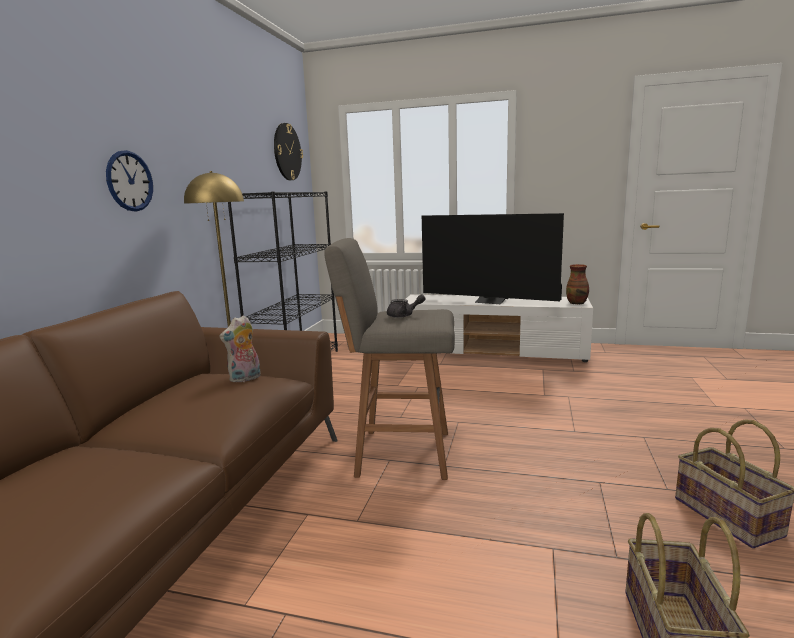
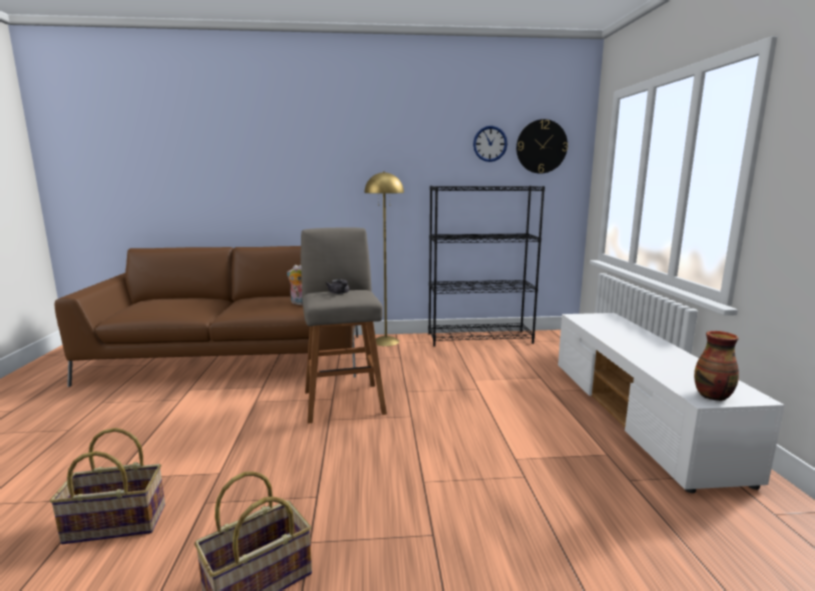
camera: 70 degrees right, 0 degrees up
(129, 181) = (337, 178): wall clock -> wall clock (490, 144)
(490, 301) = (634, 347): television -> none

